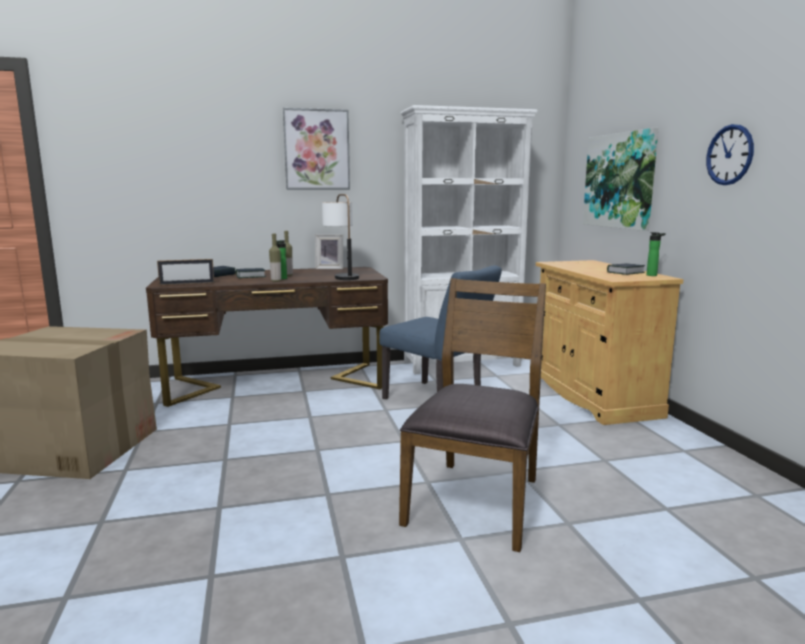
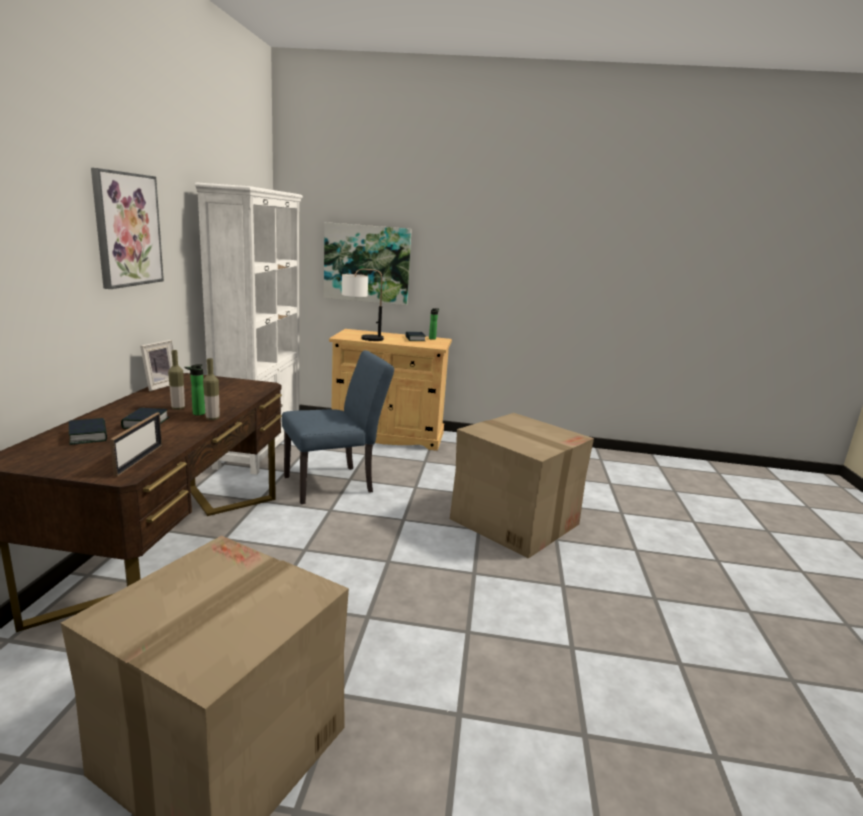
camera: 70 degrees left, 5 degrees up
(342, 276) = (231, 392): table lamp -> table lamp (361, 338)
(476, 501) = (514, 521): brown chair -> cardboard box
(729, 155) = (480, 258): wall clock -> none

